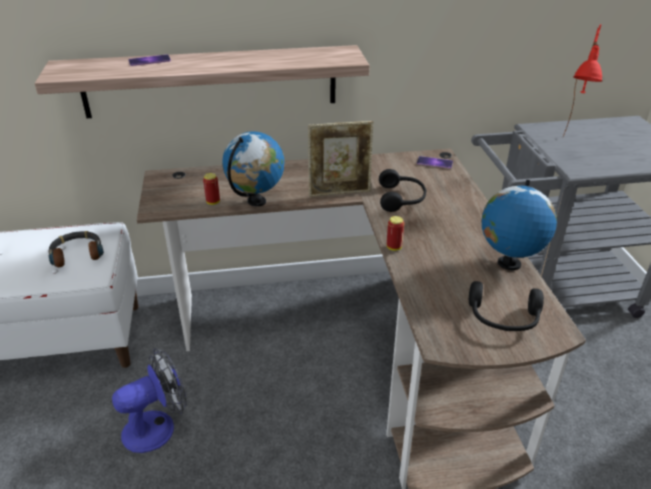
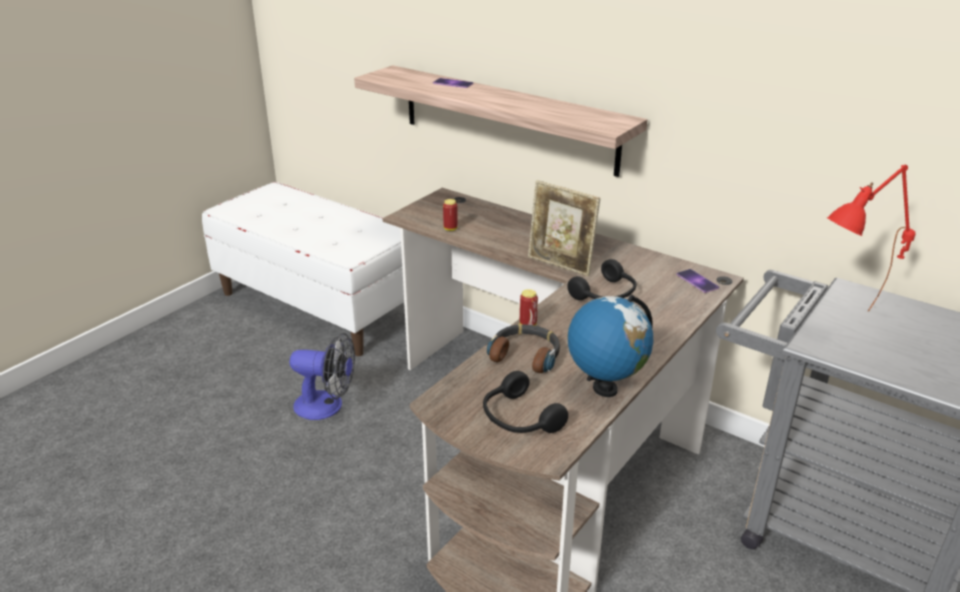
camera: 45 degrees right, 5 degrees down
(77, 253) = (360, 237): headphones -> headphones (526, 354)
(256, 202) = (482, 242): globe -> none

